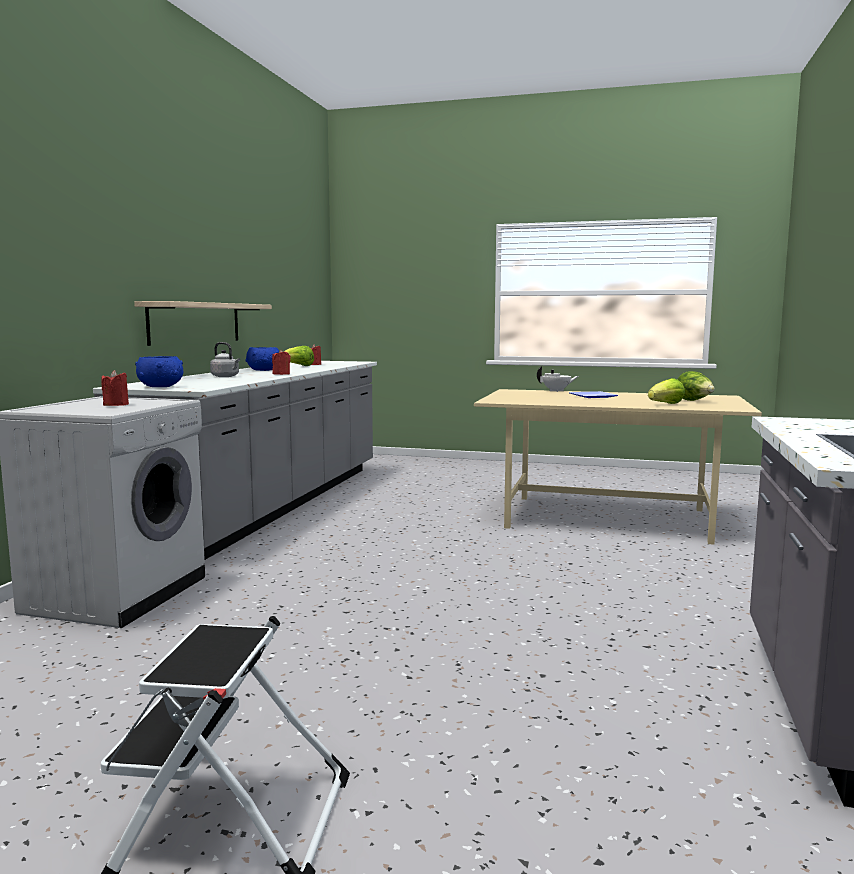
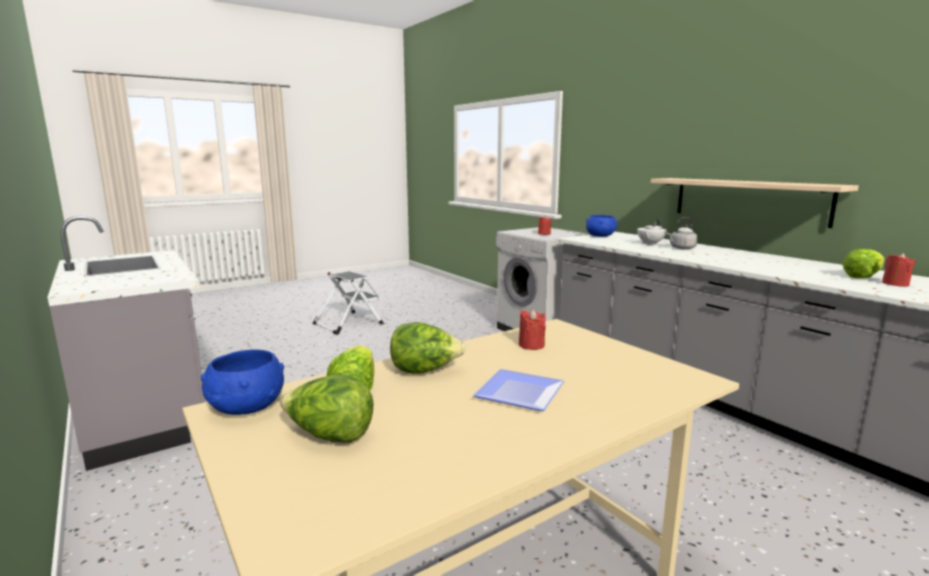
camera: 130 degrees right, 5 degrees up
(264, 370) = (765, 260): blue bowl -> blue bowl (246, 407)
(281, 374) = (697, 258): red candle -> red candle (531, 345)
(556, 391) = (646, 406): white teapot -> white teapot (650, 244)
(618, 403) = (425, 371): none -> lettuce

